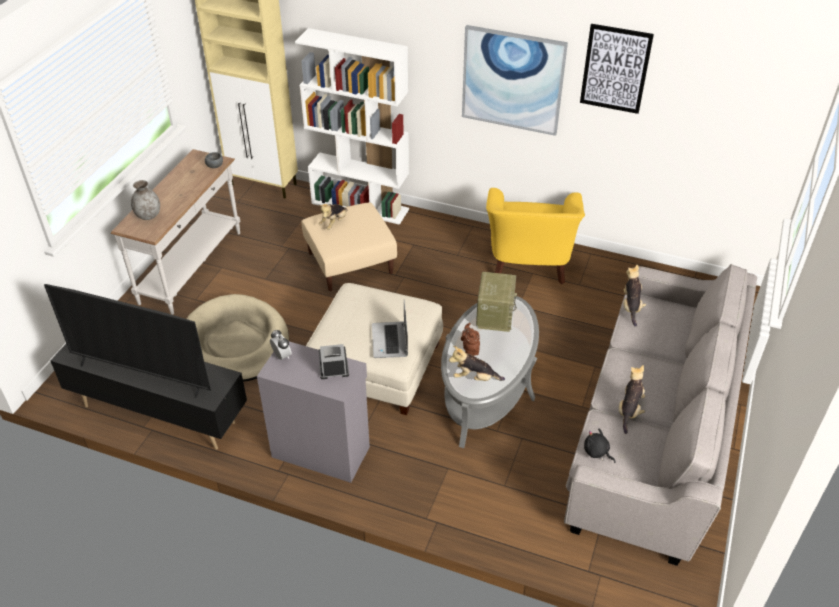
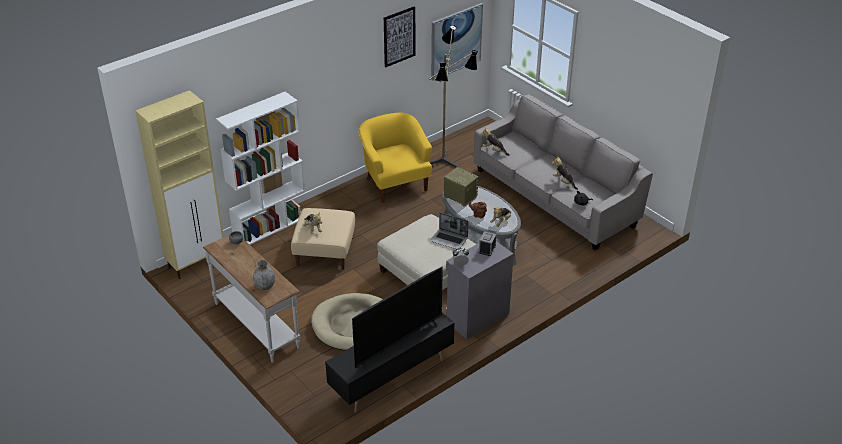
camera: 60 degrees left, 5 degrees down
(512, 80) = (346, 76): picture -> picture (456, 41)
(528, 264) = (395, 183): yellow armchair -> yellow armchair turned 150 degrees counterclockwise
(619, 290) = (447, 161): none -> floor lamp

